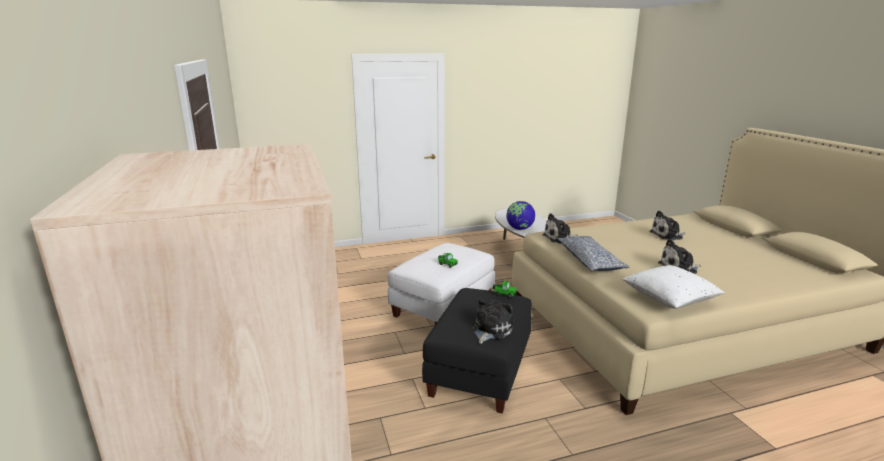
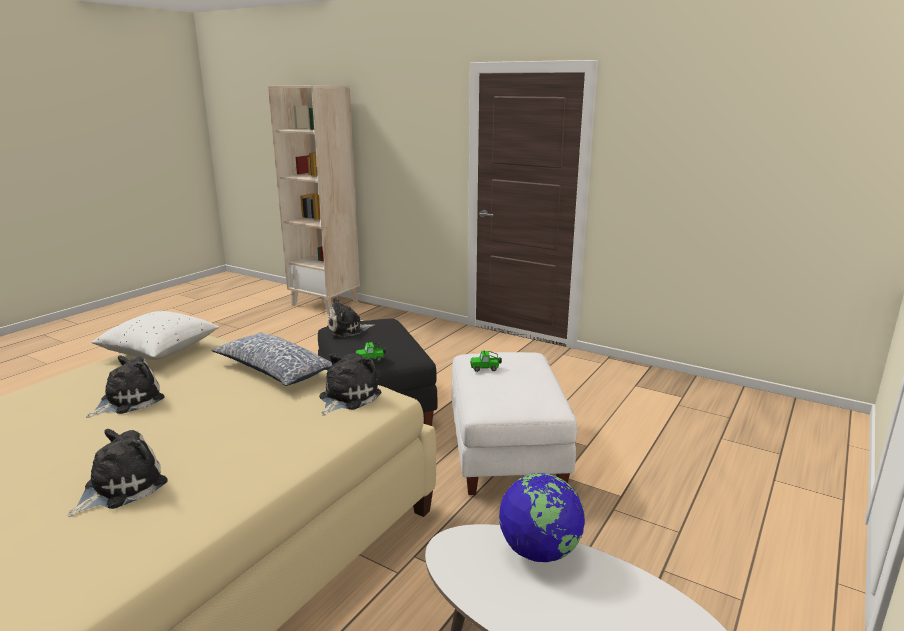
camera: 140 degrees right, 0 degrees up
(490, 330) = (348, 330): plush toy -> plush toy turned 75 degrees clockwise

